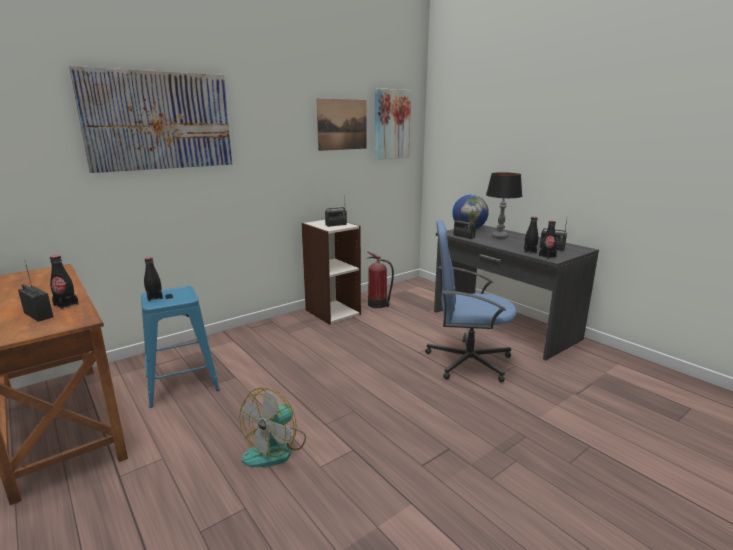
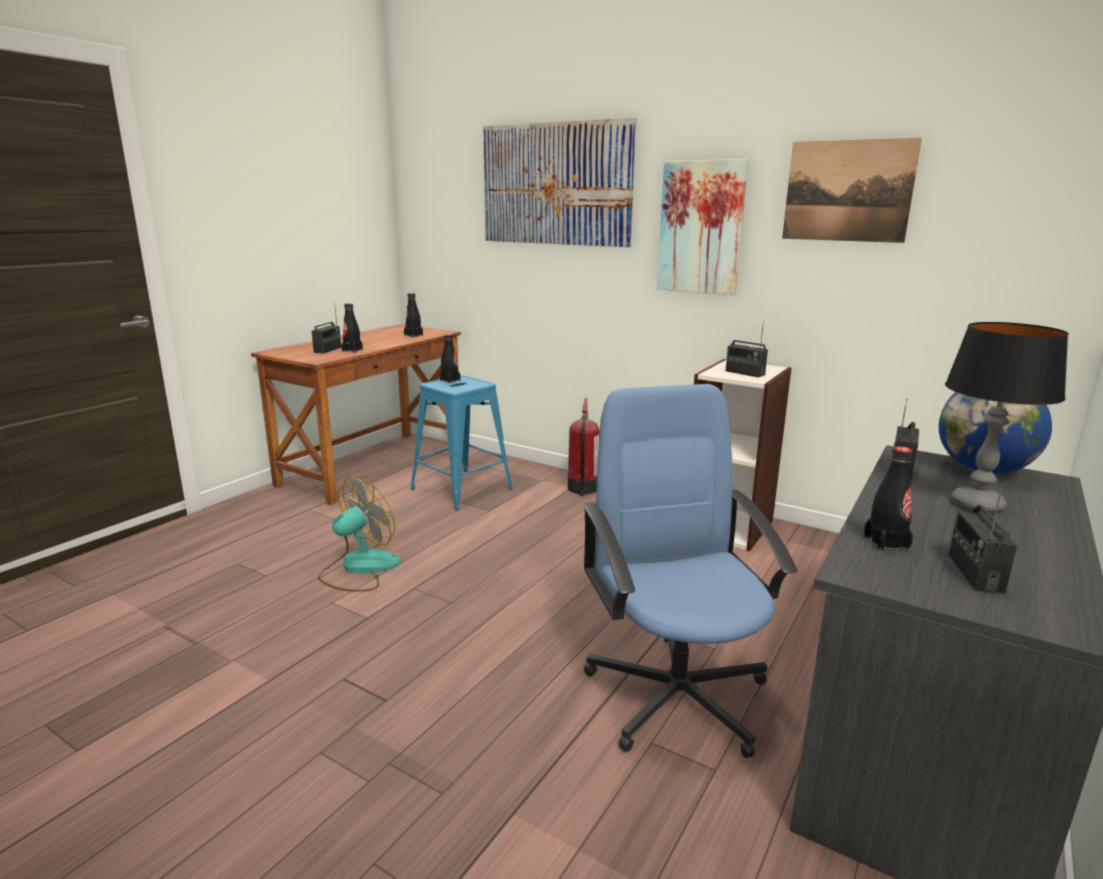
camera: 70 degrees right, 0 degrees up
(276, 448) = (359, 568): fan -> fan turned 120 degrees clockwise
(378, 304) = (812, 560): fire extinguisher -> fire extinguisher (582, 489)
(391, 124) = (998, 192): picture -> picture (701, 227)
(547, 256) = (867, 565): black bottle -> black bottle (413, 335)

